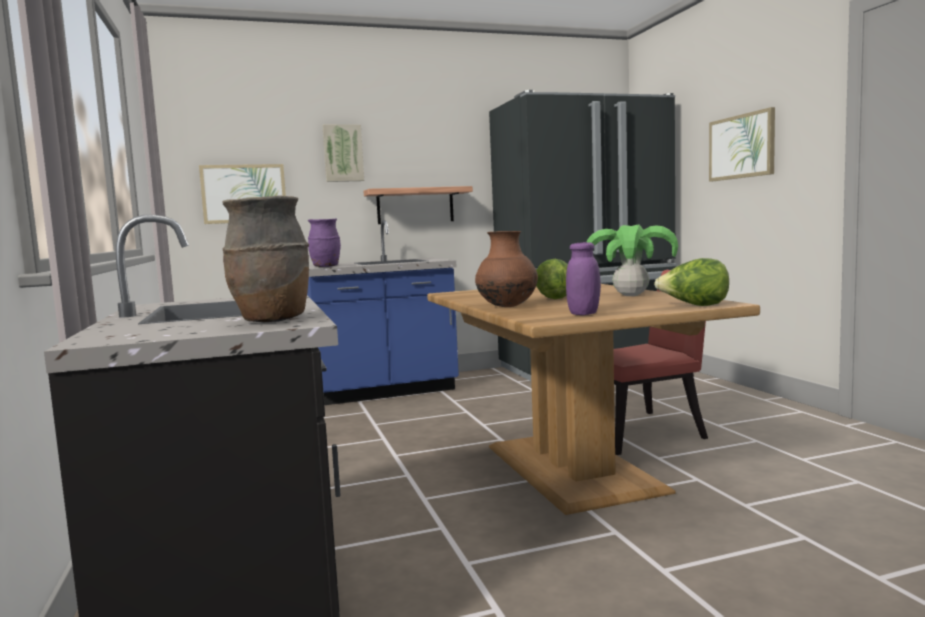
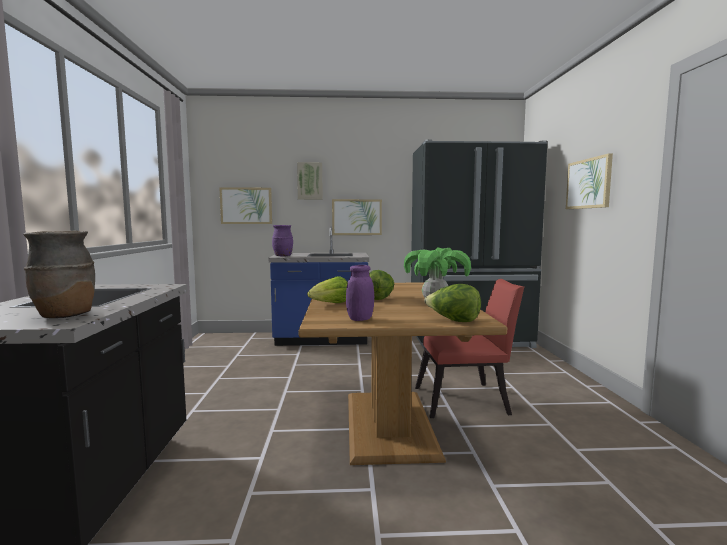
camera: 15 degrees right, 0 degrees up
(415, 206) = (356, 217): shelf -> picture
(507, 307) = (330, 304): brown vase -> lettuce

